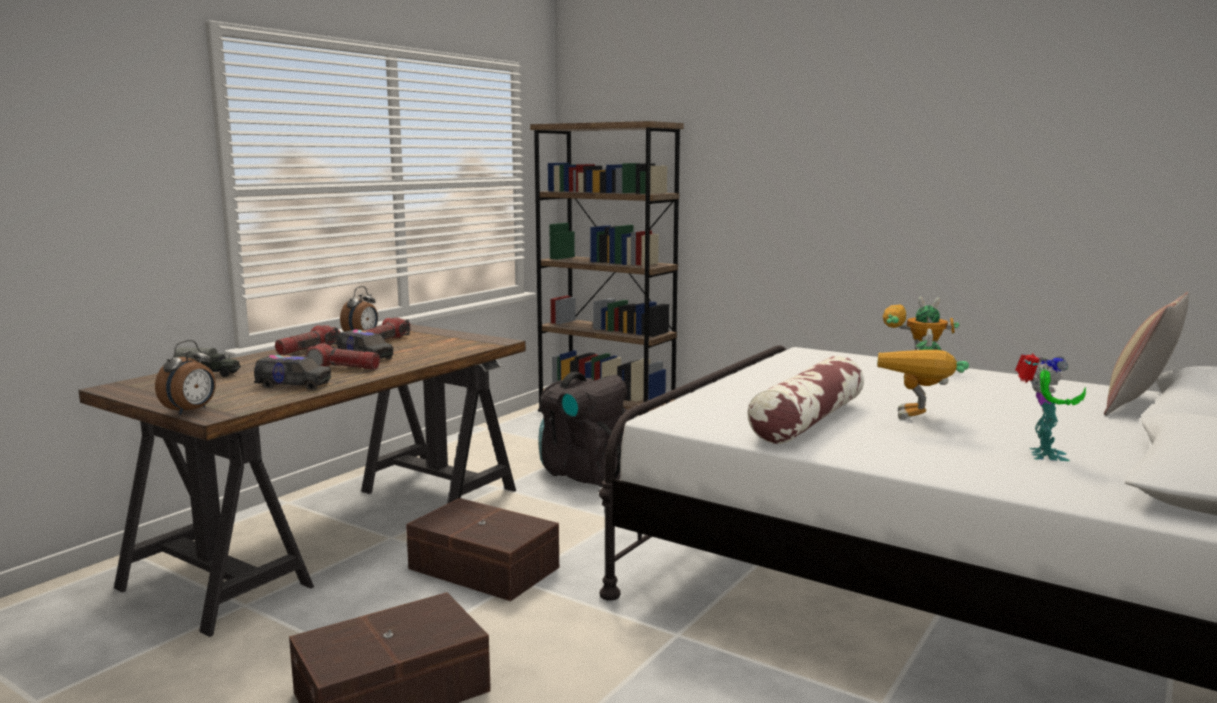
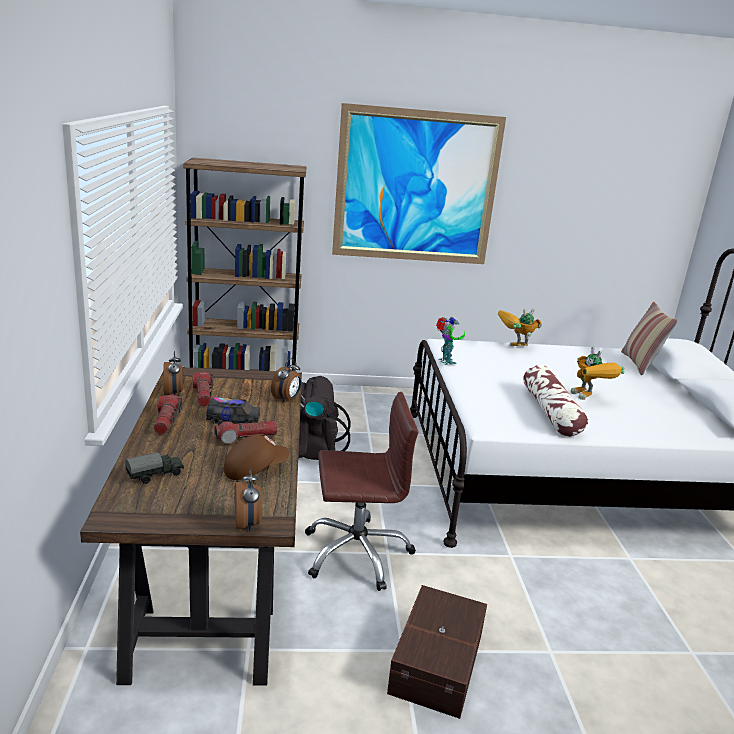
camera: 40 degrees left, 10 degrees up
(293, 385) = (254, 469): toy truck -> brown cap
(454, 353) = (286, 399): none -> alarm clock
(483, 569) = (356, 552): brown storage box -> brown office chair
(824, 139) = (416, 187): none -> picture
(1043, 455) = (665, 412): toy robot -> toy robot (445, 362)

